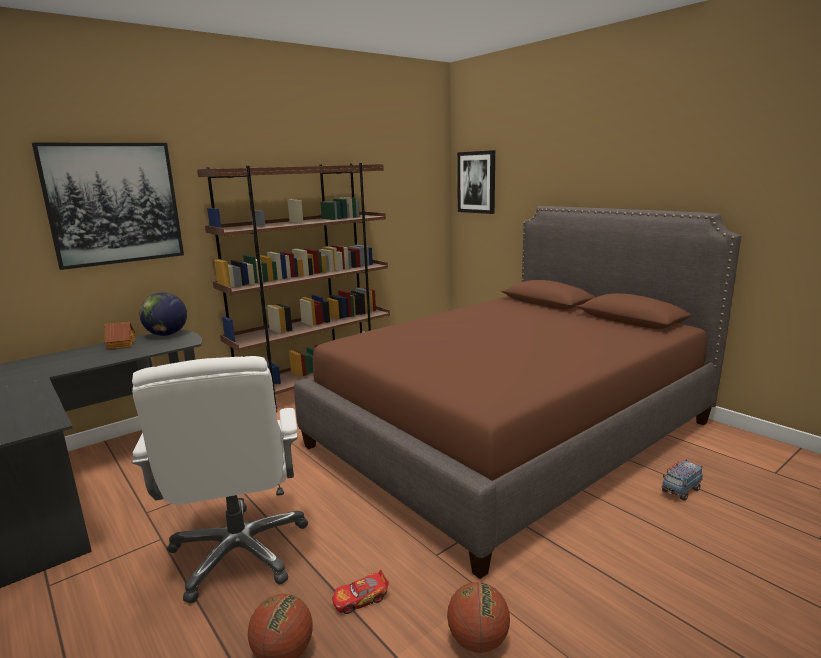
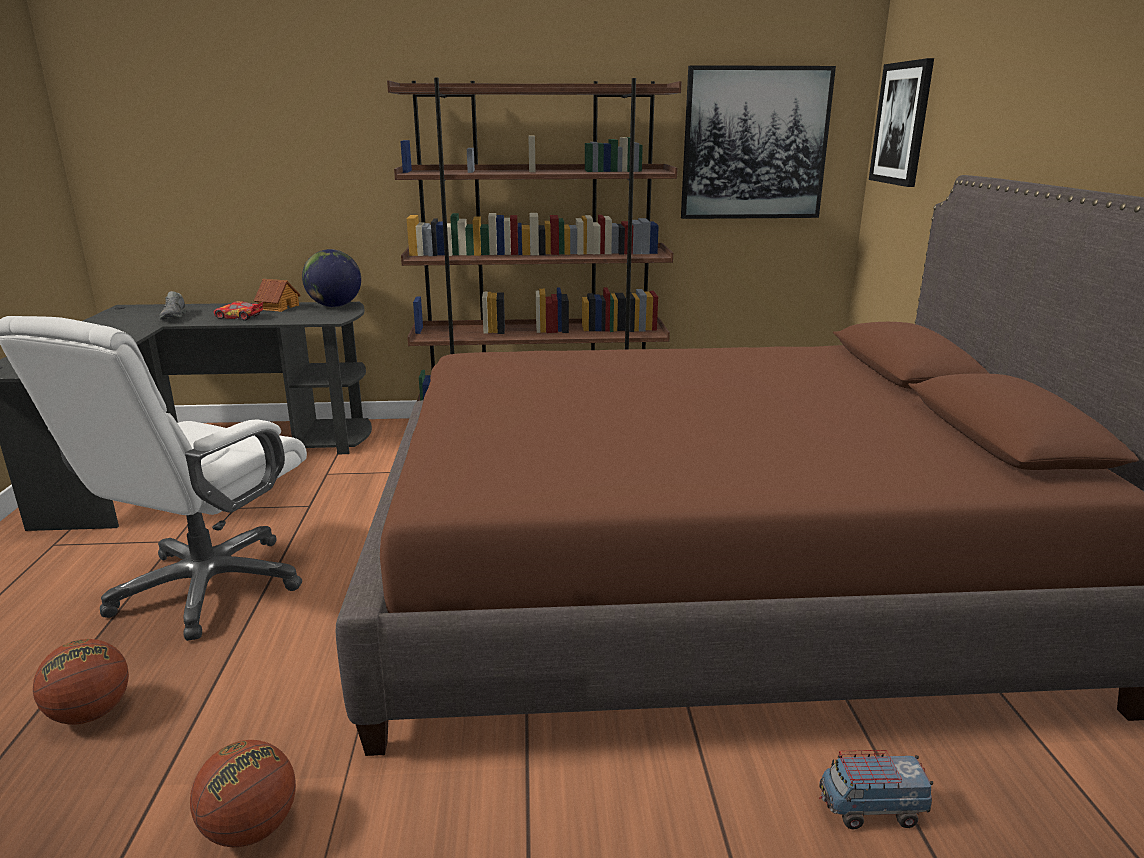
camera: 35 degrees right, 5 degrees up
(42, 369) = (175, 317): none -> grey shoe
(114, 204) = (293, 126): picture -> picture (754, 144)
(360, 599) = (224, 700): toy car -> toy car (239, 317)

